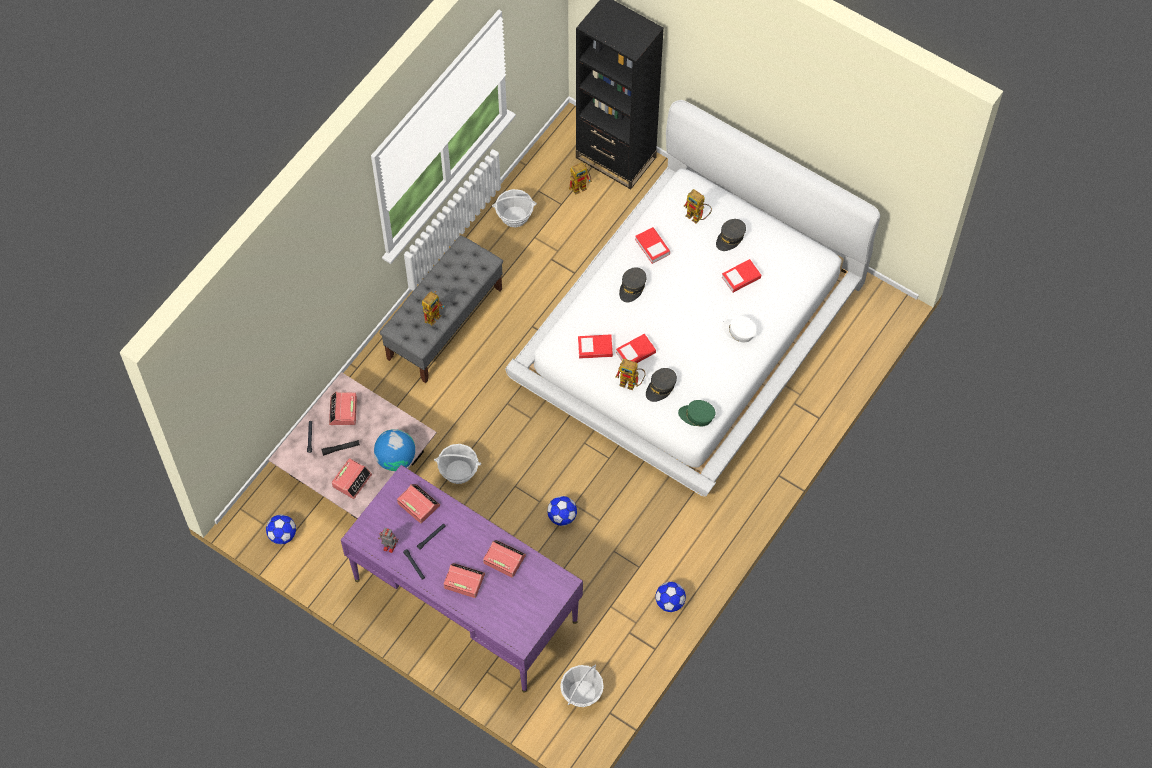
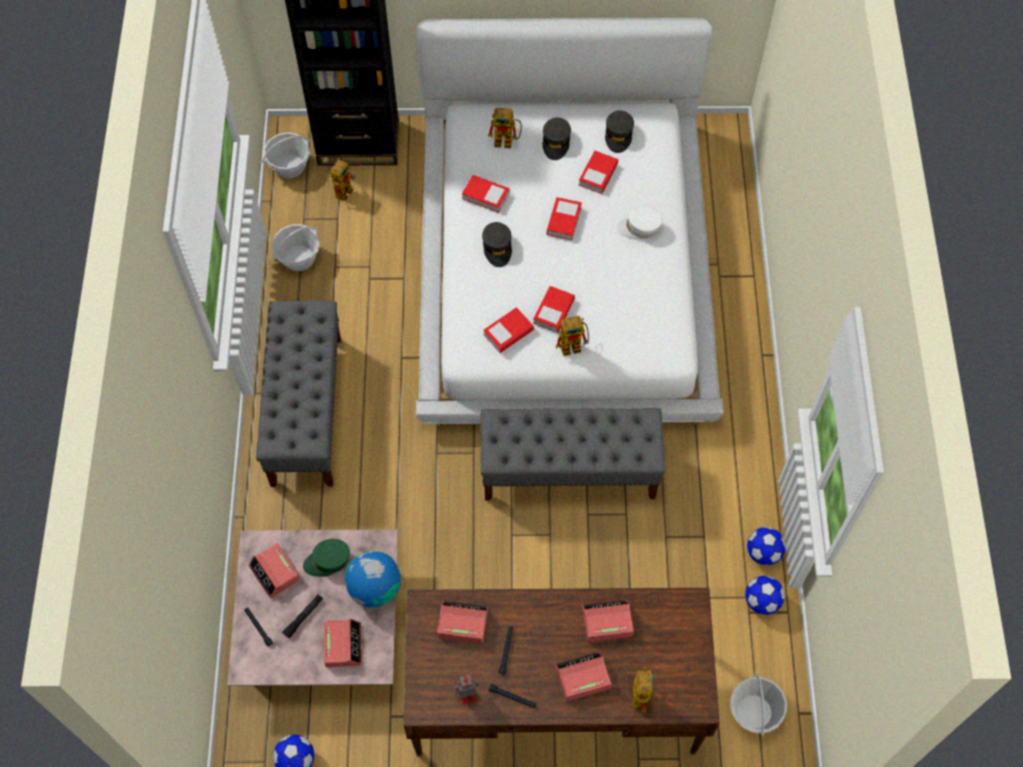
camera: 35 degrees left, 0 degrees up
(433, 314) = (305, 402): toy robot -> toy robot (637, 692)
(458, 472) = (440, 558): basket -> basket (289, 166)
(465, 600) = (555, 695): purple desk -> brown desk
(562, 516) = (585, 535): football -> football (761, 601)
(584, 469) = (570, 471): none -> grey bench
(661, 387) = (607, 331): grey cap -> grey cap (618, 135)
(691, 296) = (564, 221): none -> book
(697, 416) = (666, 338): green cap -> green cap (328, 561)

